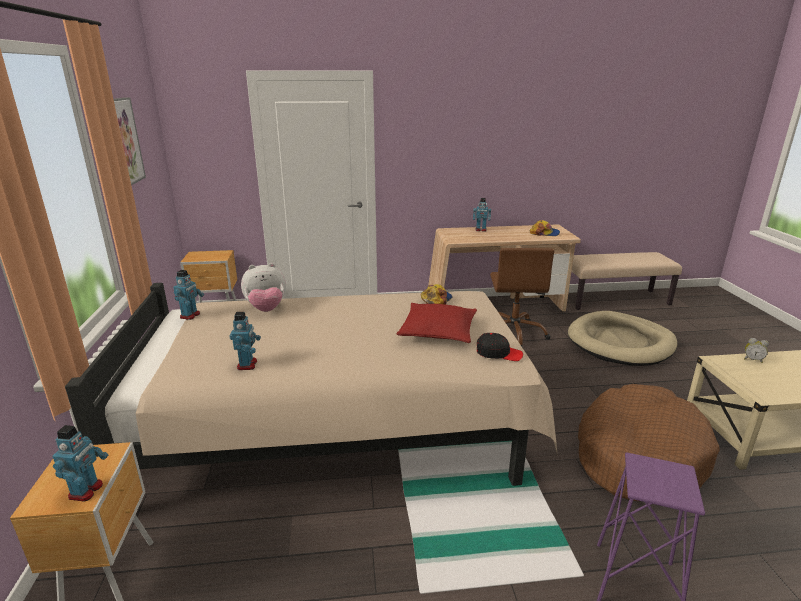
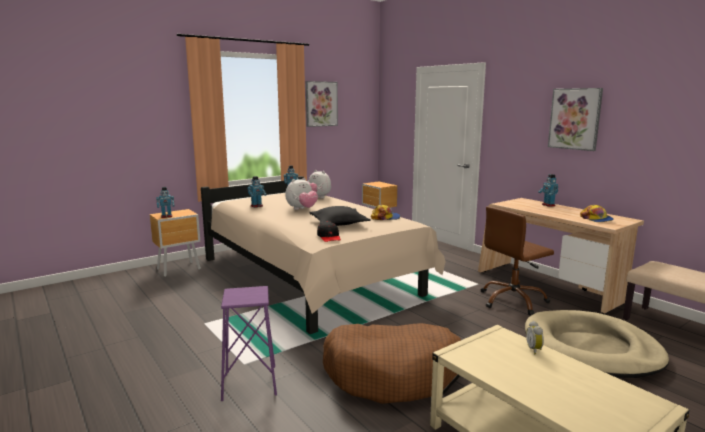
camera: 60 degrees right, 10 degrees down
(326, 335) = (302, 209): none -> plush toy
(438, 331) = (339, 223): red pillow -> black pillow
(492, 138) = (575, 119): none -> picture

